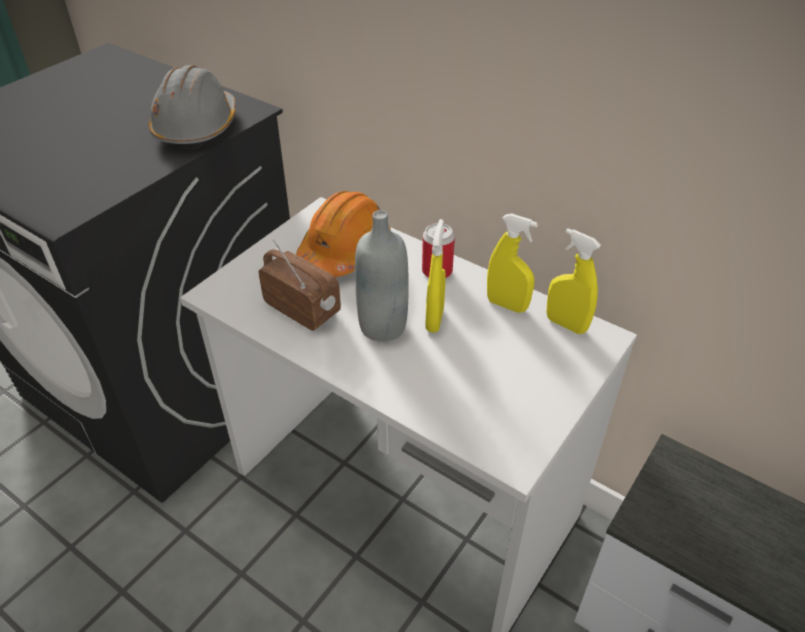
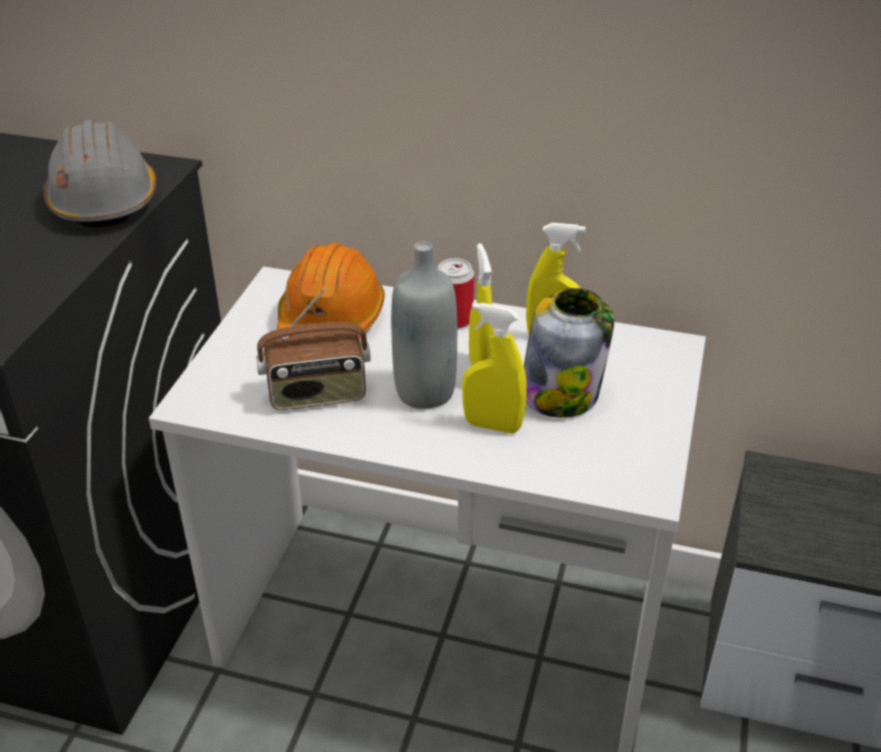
camera: 20 degrees left, 5 degrees down
(303, 308) = (317, 394): radio -> radio turned 150 degrees clockwise
(488, 355) = (561, 393): none -> jar
(566, 324) = (627, 343): yellow spray bottle -> yellow spray bottle (492, 425)

